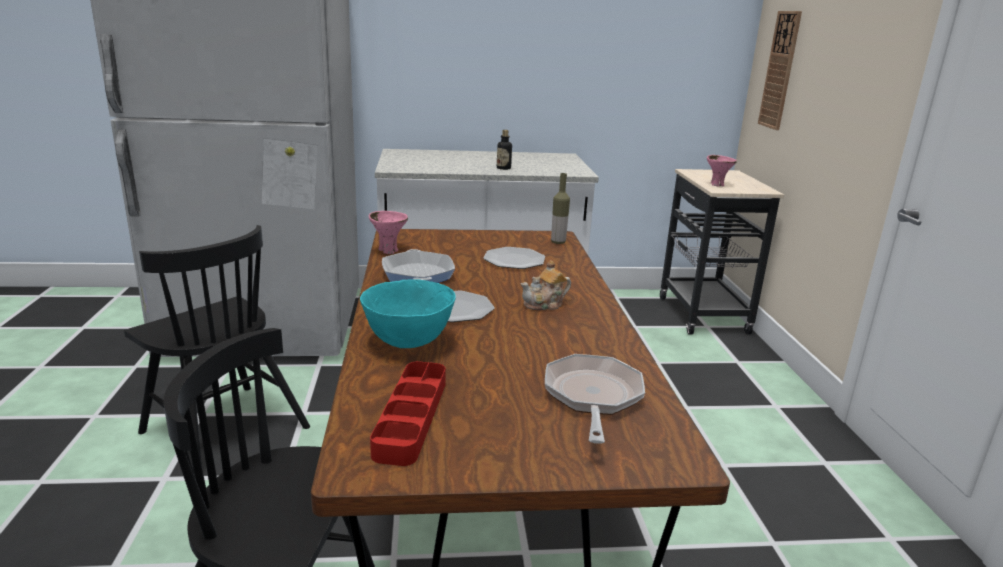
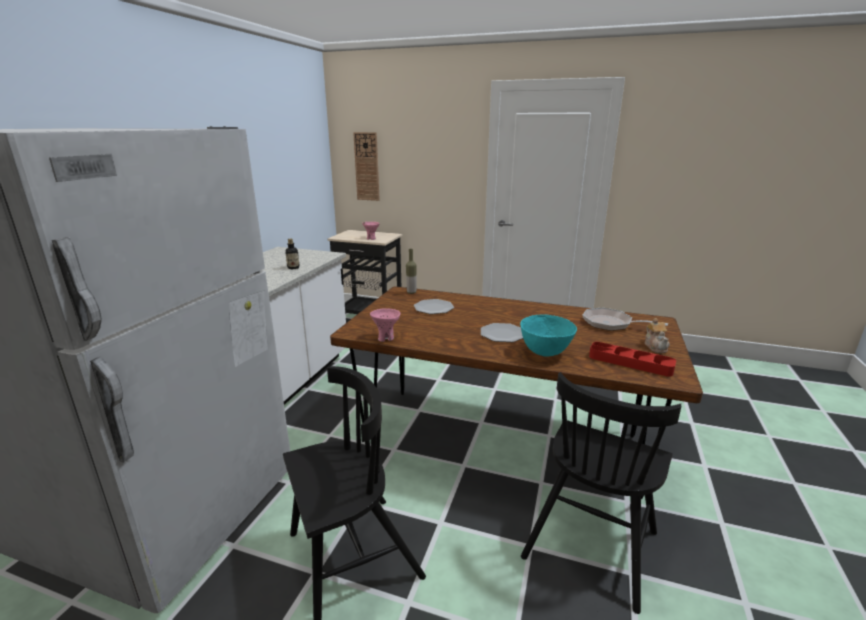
camera: 65 degrees left, 0 degrees up
(418, 274) = (440, 336): frying pan -> none
(545, 304) = (506, 313): teapot -> teapot (655, 346)

